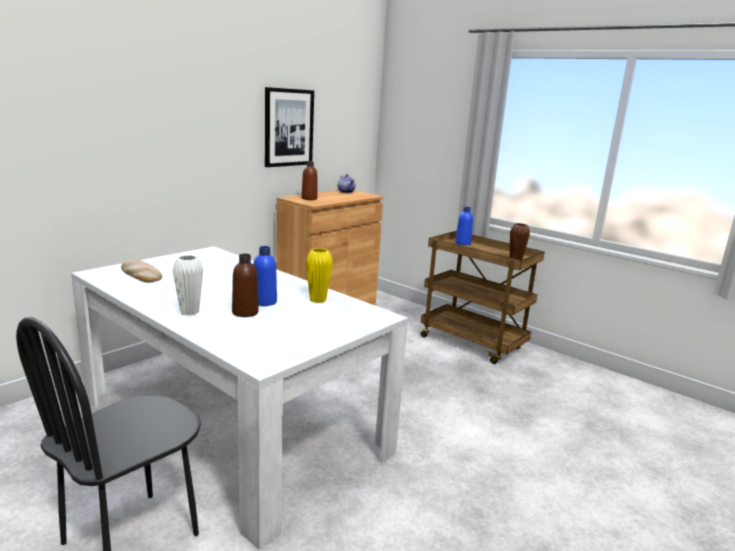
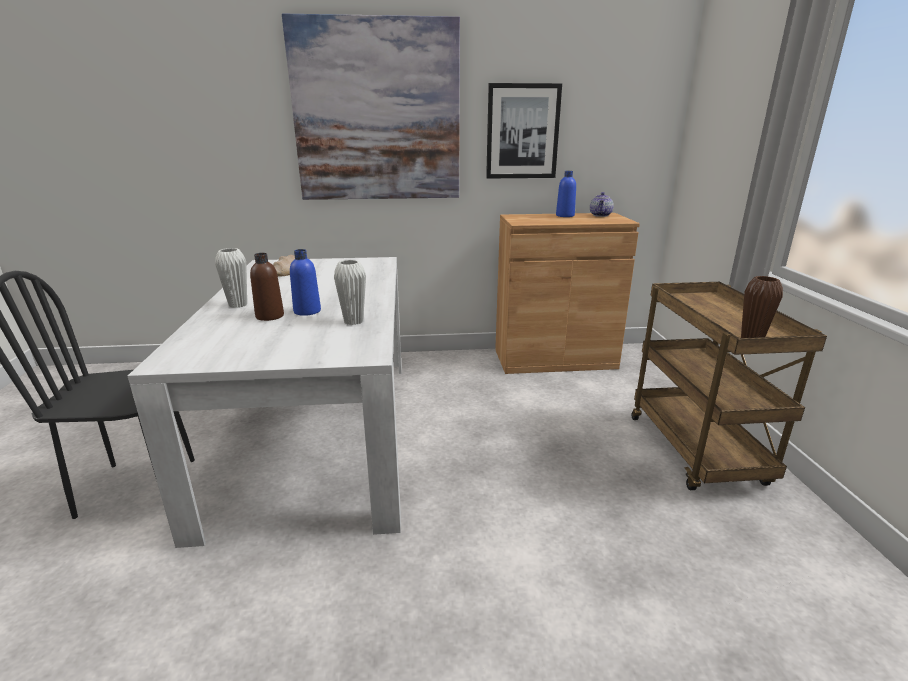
camera: 45 degrees right, 5 degrees up
(178, 109) = (377, 112): none -> picture
(309, 199) = (531, 218): brown bottle -> none
(318, 300) = (353, 321): yellow vase -> white vase
(463, 243) = (712, 300): blue bottle -> blue bottle (565, 215)

